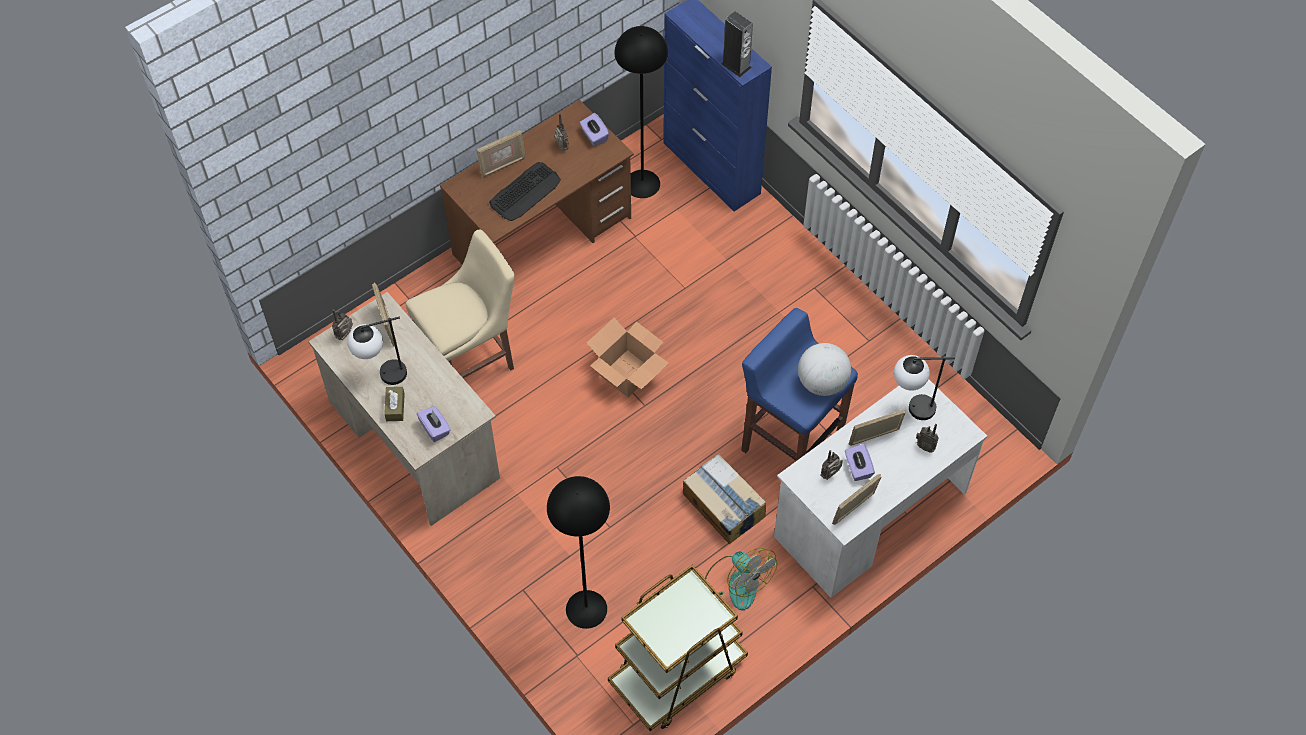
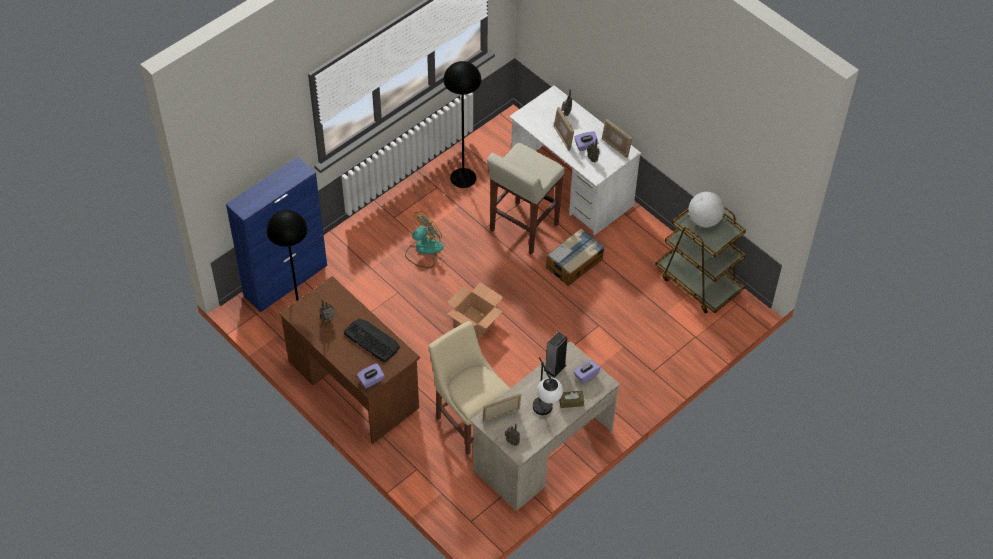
camera: 95 degrees left, 5 degrees down
(502, 166) = (347, 357): picture frame -> none
(586, 609) = (662, 334): black floor lamp -> black floor lamp (463, 178)
(594, 136) = (316, 301): purple tissue box -> purple tissue box (371, 380)
(736, 65) = (297, 176): speaker -> speaker (555, 367)
(736, 582) = (629, 254): fan -> fan (423, 250)
(790, 444) = (523, 228): blue stool -> beige stool
(822, 383) = (530, 158): globe -> globe (704, 220)
(910, 409) = (539, 120): table lamp -> none

